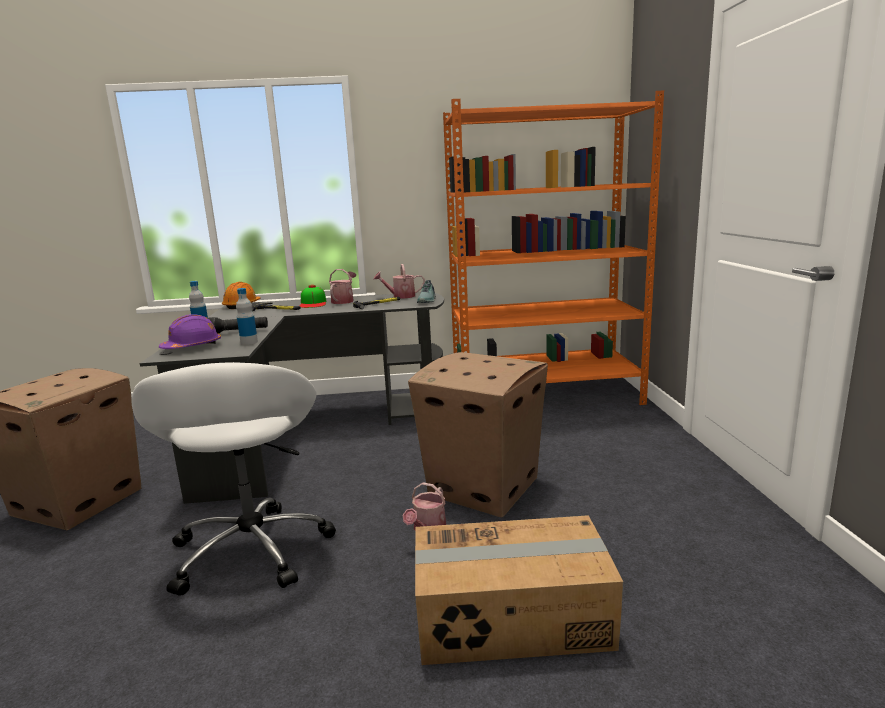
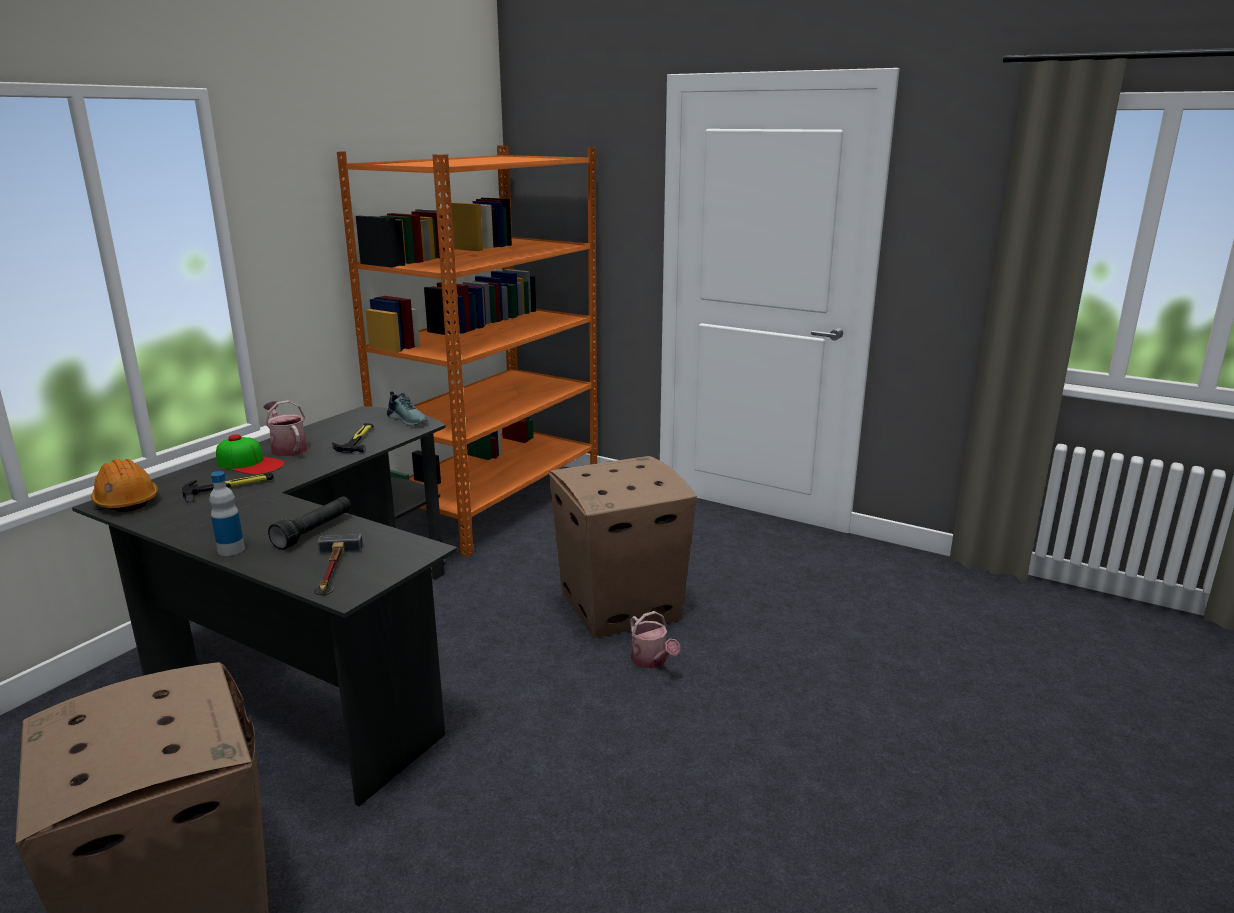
camera: 55 degrees left, 5 degrees up
(192, 347) = (333, 569): purple hard hat -> hammer
(249, 342) = (389, 535): bottle -> none
(251, 553) = (559, 777): white office chair -> none
(400, 296) = (349, 422): watering can -> none
(512, 617) = (810, 672): cardboard box -> none

